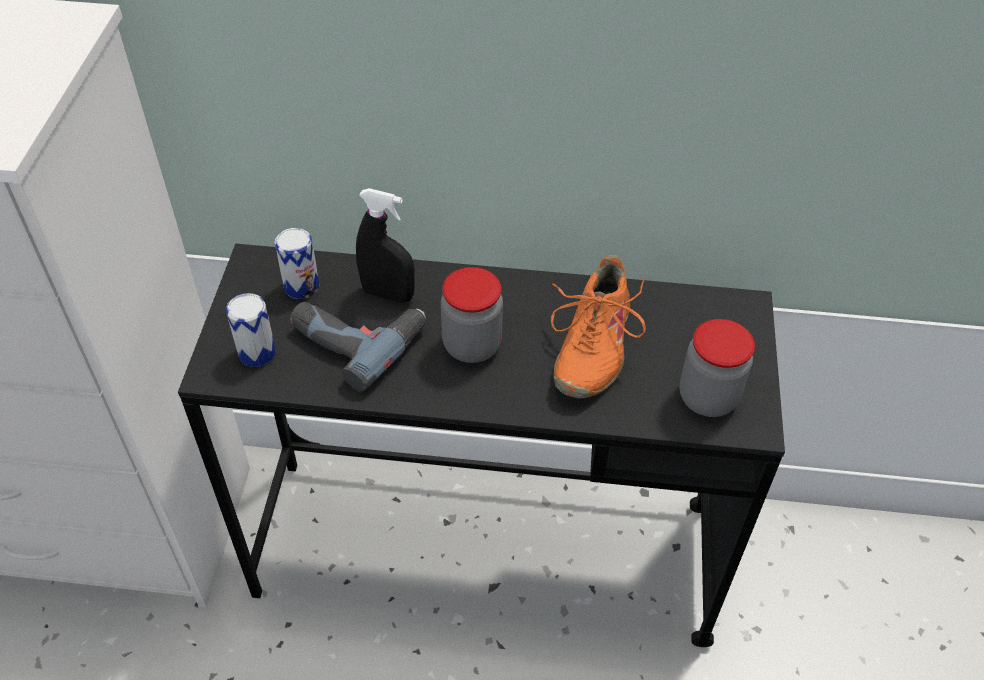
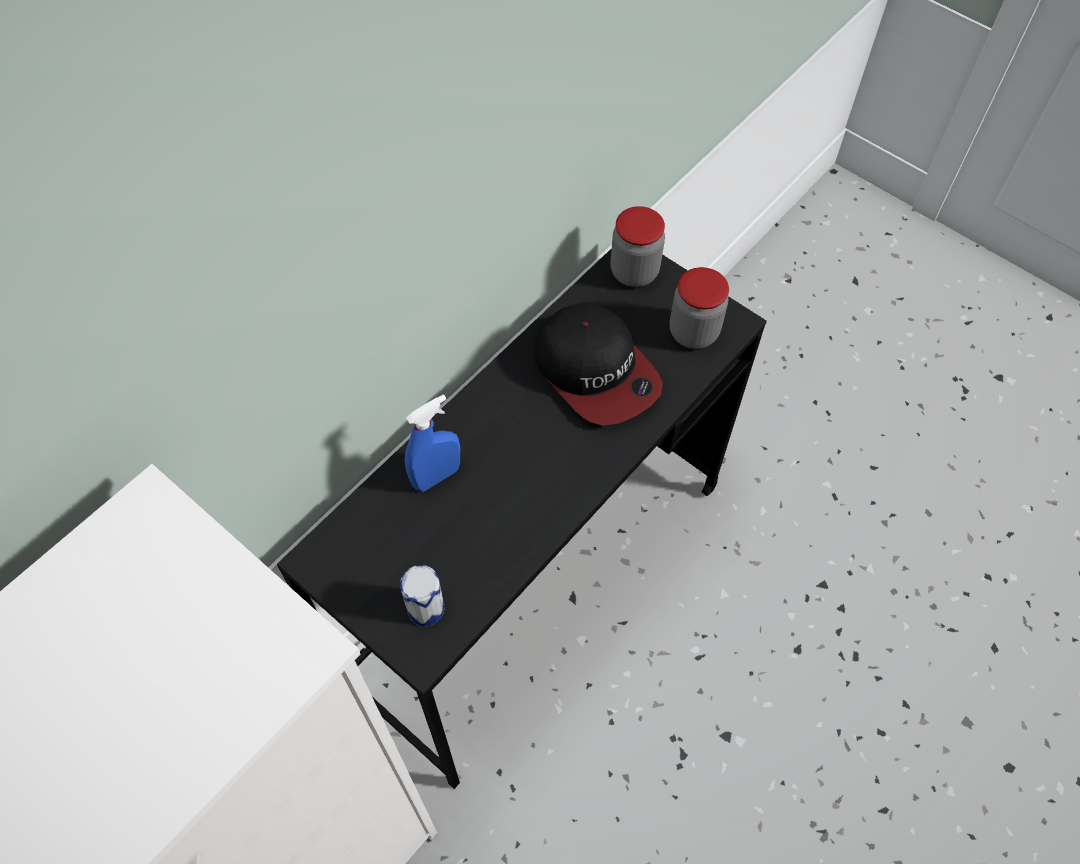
camera: 55 degrees left, 10 degrees up
(301, 286) = (376, 536): can -> none
(357, 336) = (465, 523): power drill -> none
(388, 294) = (436, 476): black spray bottle -> blue spray bottle
(472, 345) = (537, 448): jar -> jar (634, 272)
(591, 346) = (596, 371): orange shoe -> cap

